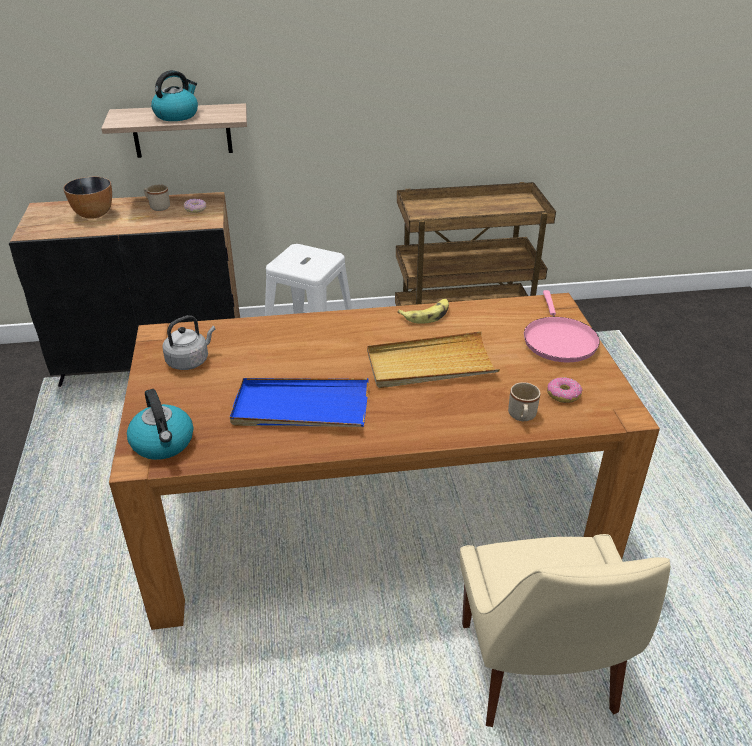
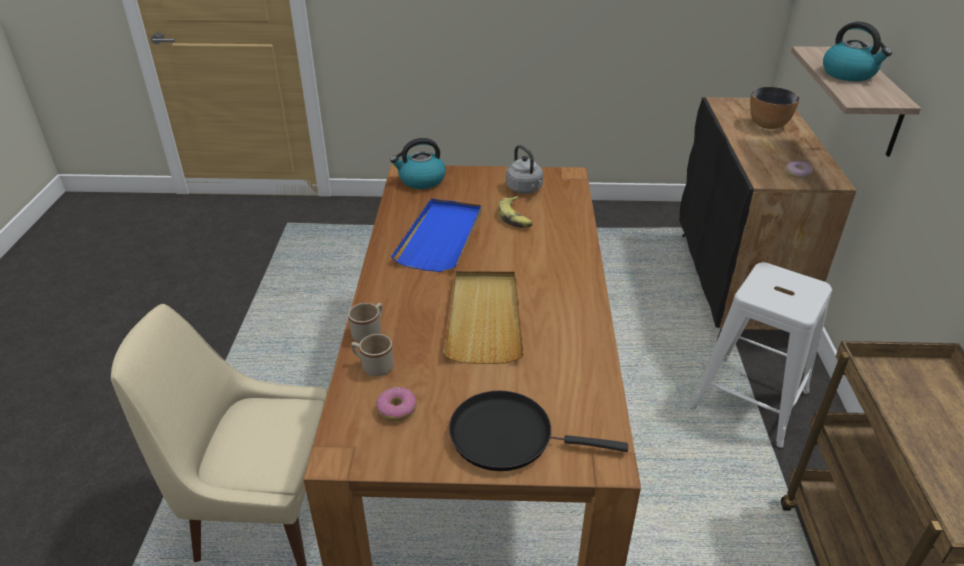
camera: 100 degrees right, 0 degrees up
(157, 207) = (797, 153): beige mug -> beige mug (369, 332)
(427, 315) = (586, 331): banana -> banana (515, 217)
(558, 340) = (508, 436): pink frying pan -> black frying pan

